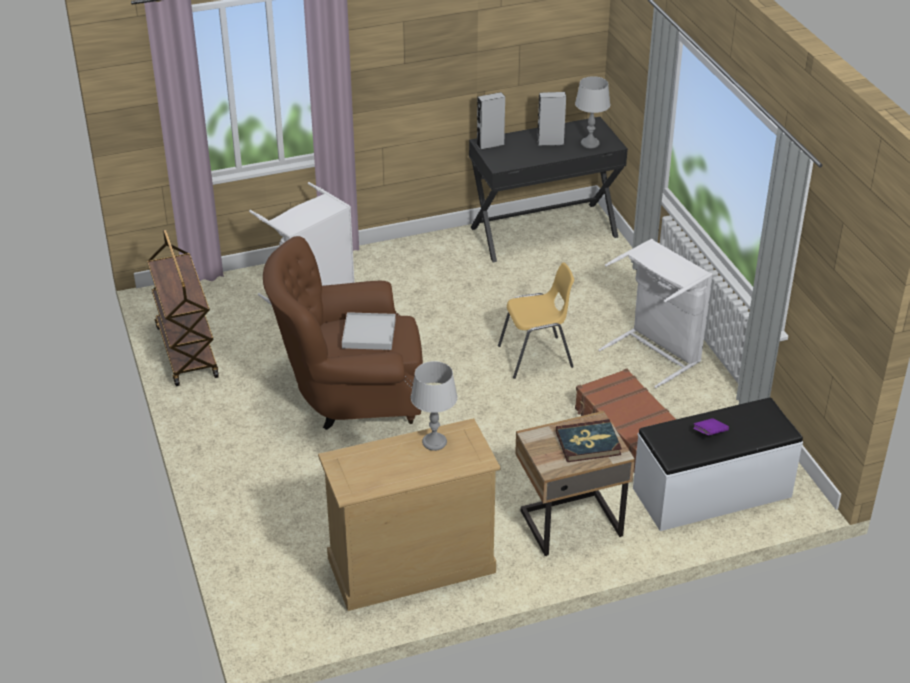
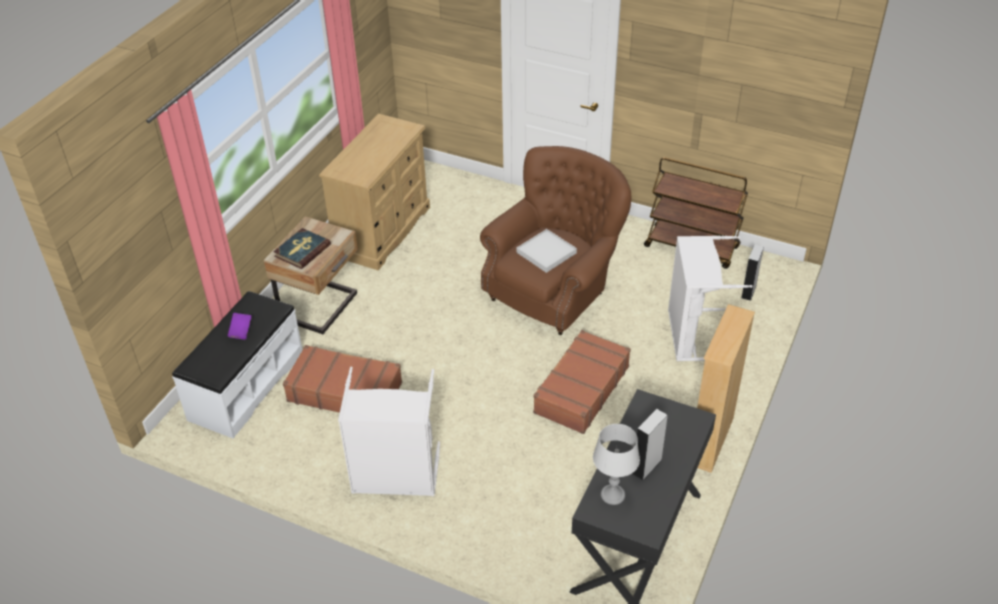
camera: 135 degrees right, 5 degrees up
(416, 243) = (710, 441): none -> beige bookcase
(434, 442) = (371, 164): grey table lamp -> none
(449, 318) = (581, 389): none -> brown suitcase
(490, 145) = (689, 421): grey speaker -> grey speaker (748, 291)
(536, 357) = (478, 404): yellow chair -> none

